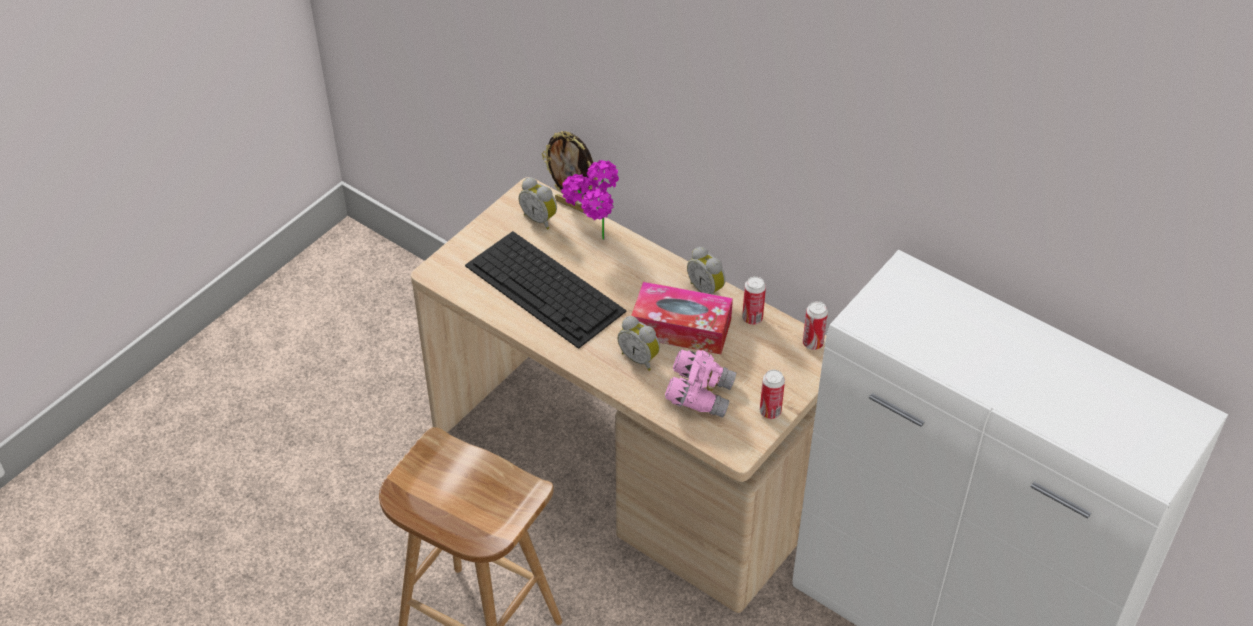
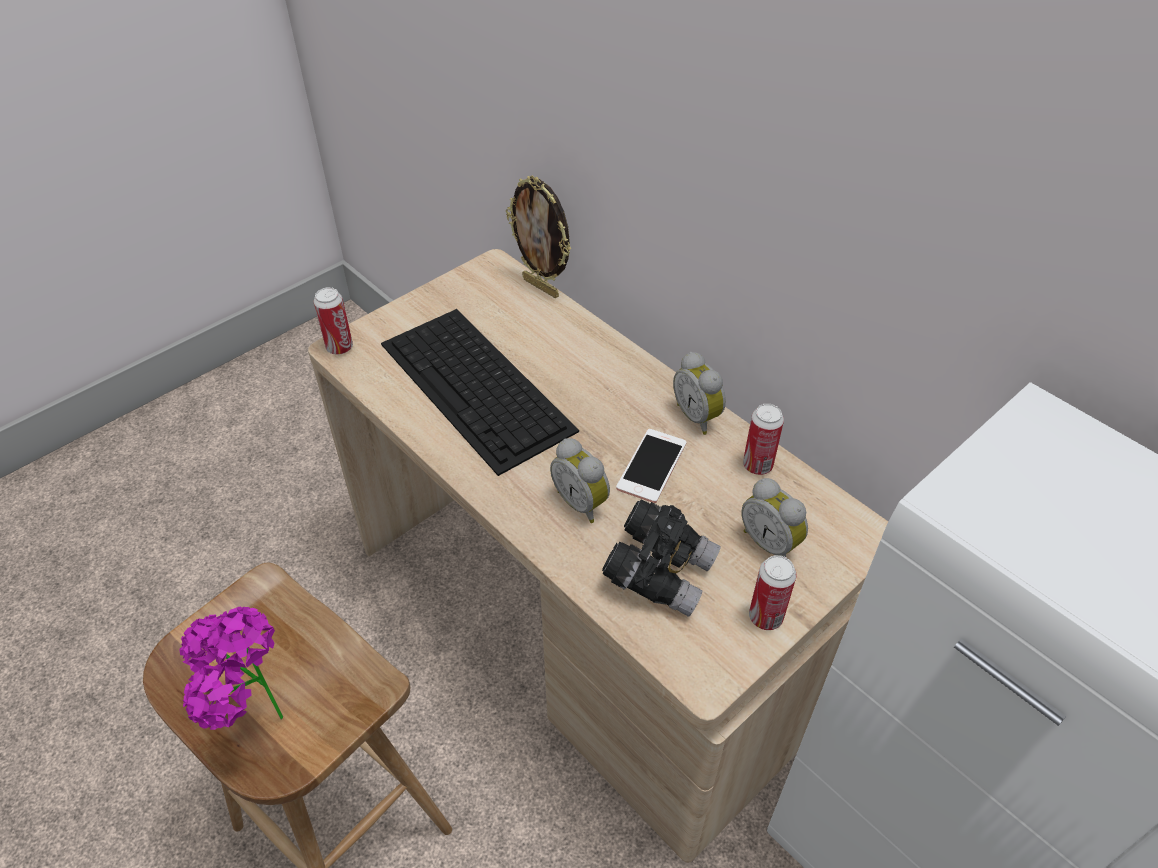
camera: 10 degrees right, 0 degrees up
(540, 219) = (497, 298): alarm clock -> alarm clock (771, 543)
(593, 245) = (556, 338): potted plant -> potted plant (258, 729)
(681, 328) = (651, 466): tissue box -> phone
(699, 394) = (660, 571): pink binoculars -> black binoculars
(812, 343) = (844, 515): can -> can (339, 347)

